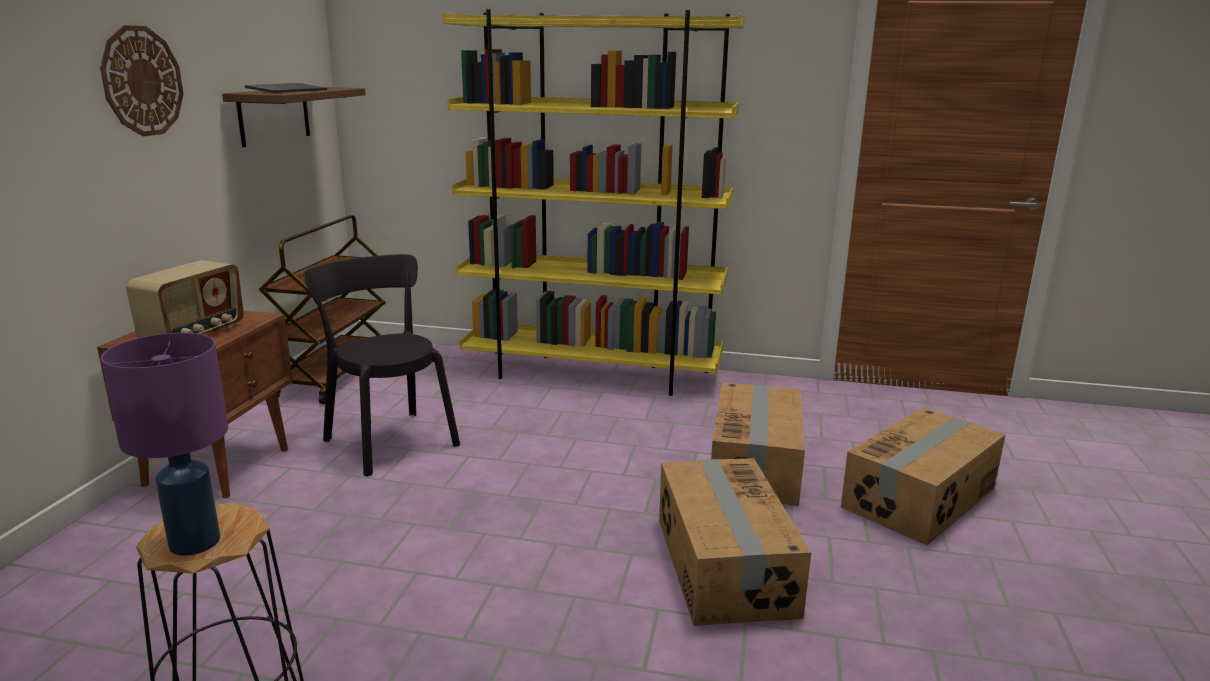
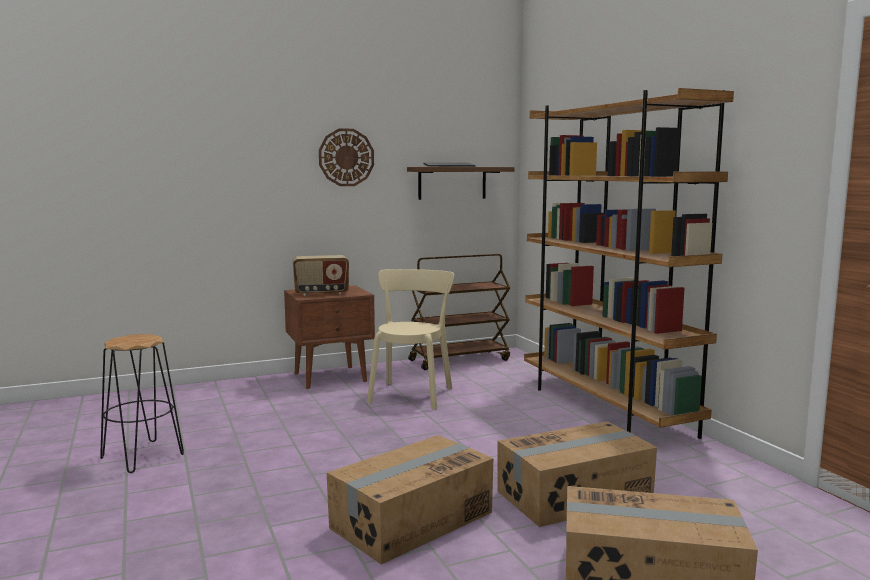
camera: 55 degrees right, 10 degrees down
(193, 543) = (122, 340): purple table lamp -> none
(388, 440) = (412, 394): black chair -> beige chair
(592, 373) = (605, 408): yellow bookcase -> brown bookcase

